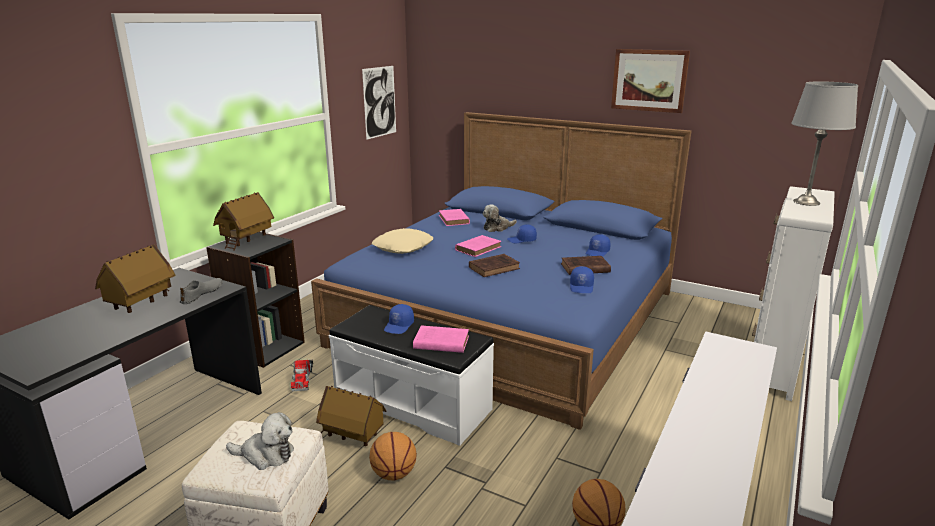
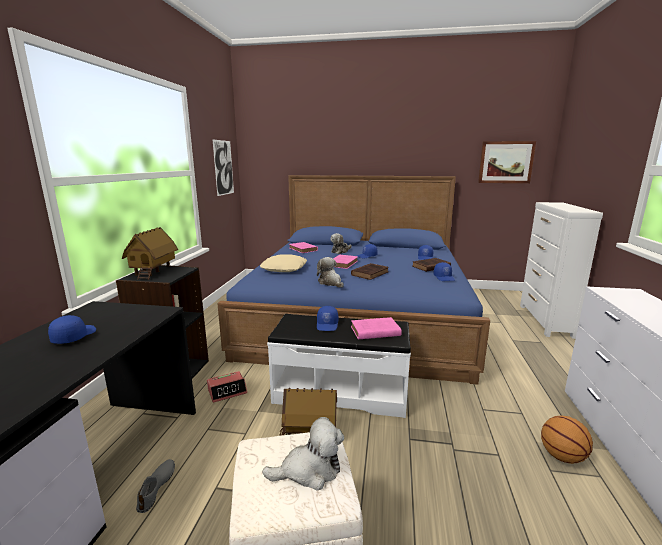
camera: 20 degrees left, 5 degrees down
(141, 303) = (73, 336): toy house -> blue cap
(202, 294) = (141, 319): grey shoe -> grey shoe (157, 487)
(303, 378) = (227, 391): toy truck -> alarm clock
(393, 474) = (373, 457): basketball -> none
(435, 274) = (330, 283): none -> plush toy
(649, 80) = (424, 144): picture -> picture (506, 162)
(806, 202) = (564, 206): grey table lamp -> none

